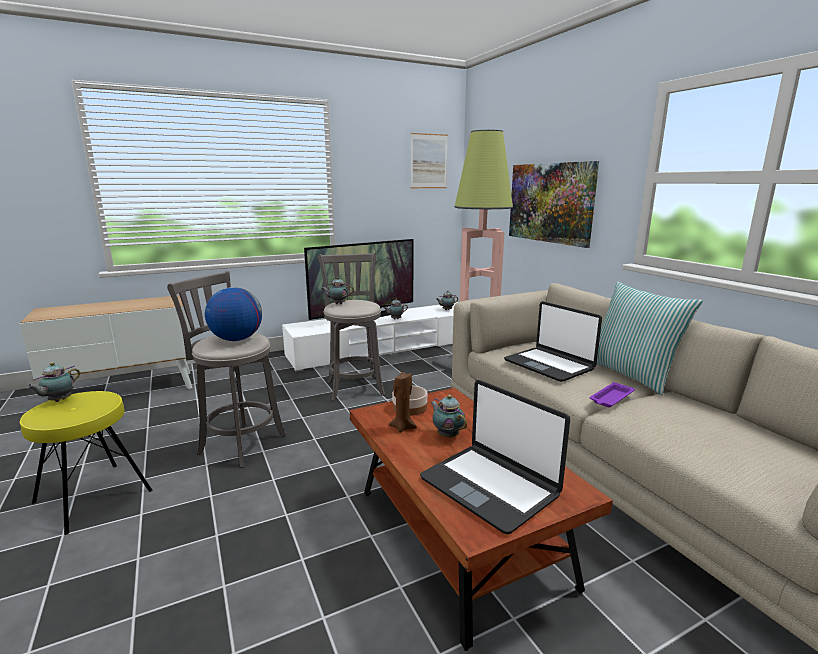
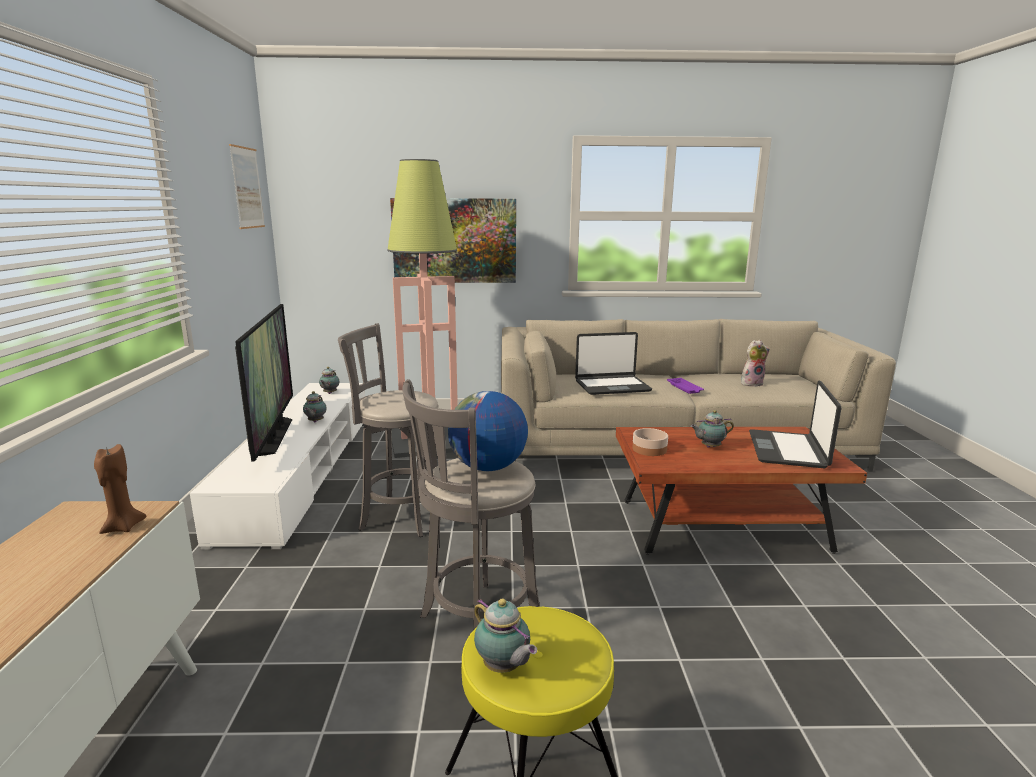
camera: 65 degrees left, 0 degrees up
(337, 304) = (385, 403): teapot -> none
(403, 427) = (688, 458): brown candle -> brown candle (122, 527)
(490, 486) = (788, 450): laptop -> laptop turned 120 degrees clockwise
(631, 374) = (645, 374): pillow -> none
(717, 437) = (751, 383): none -> plush toy

